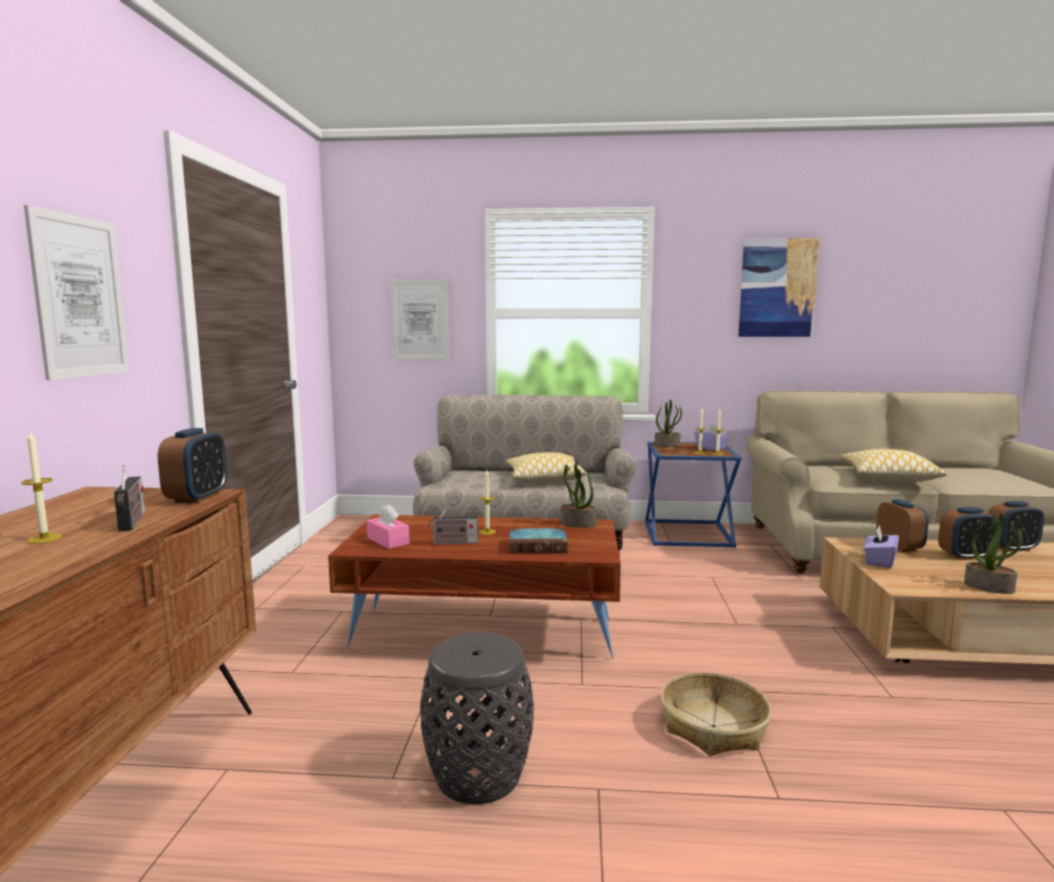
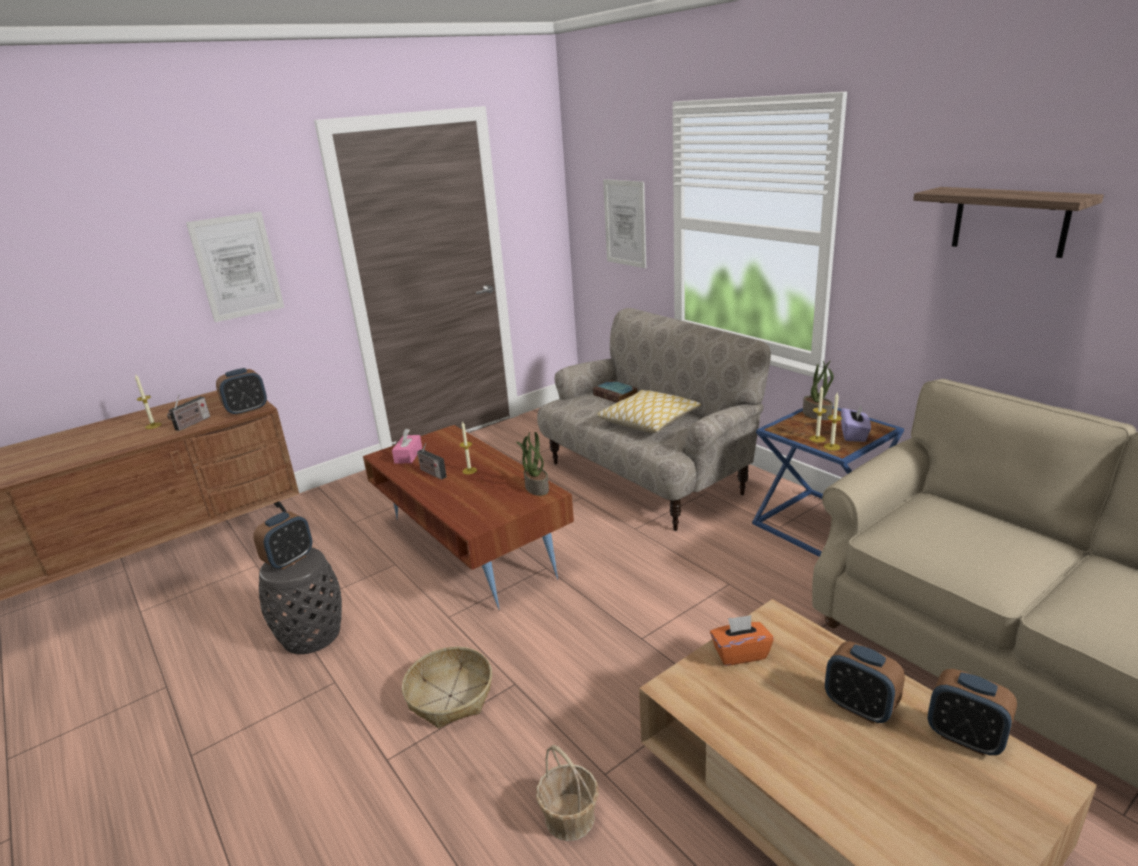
camera: 50 degrees right, 15 degrees up
(539, 546) = (464, 499): book -> book (616, 395)
(777, 288) = (1010, 221): picture -> shelf
(879, 561) = (740, 653): purple tissue box -> orange tissue box
(888, 477) = (987, 563): pillow -> none
(899, 547) = (816, 653): alarm clock -> alarm clock (289, 560)
(936, 730) = (569, 818): none -> basket
(989, 587) = (758, 746): potted plant -> none

